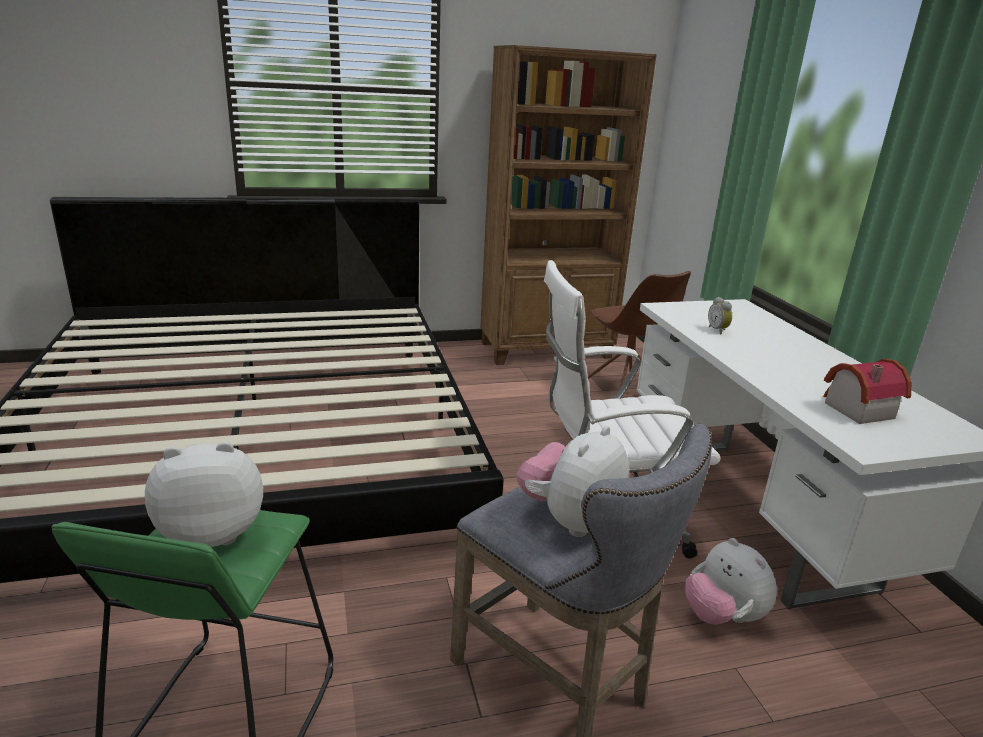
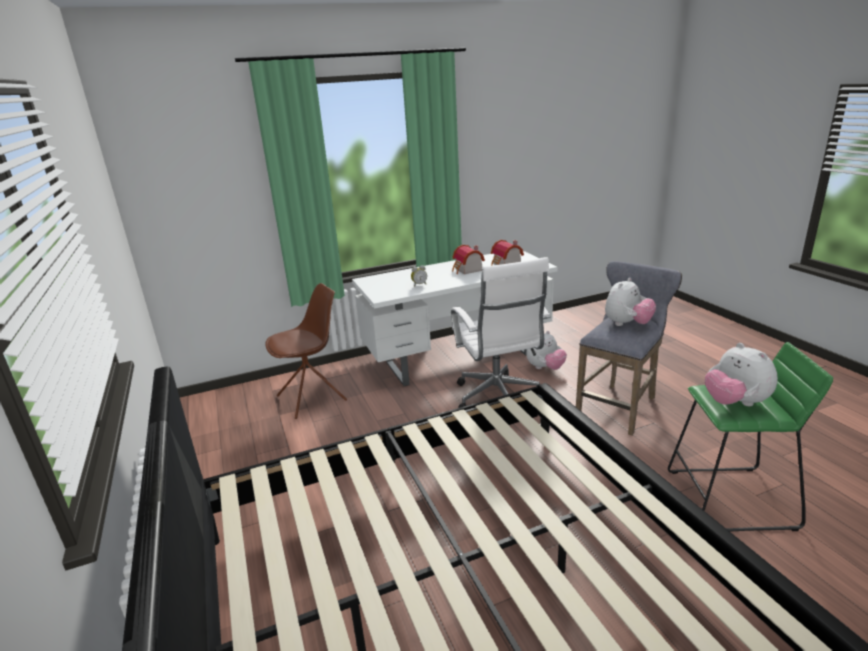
camera: 95 degrees left, 0 degrees up
(547, 350) = (214, 442): brown bookcase -> none
(570, 520) = (627, 324): plush toy -> plush toy turned 75 degrees counterclockwise
(805, 370) = (467, 270): none -> toy house

